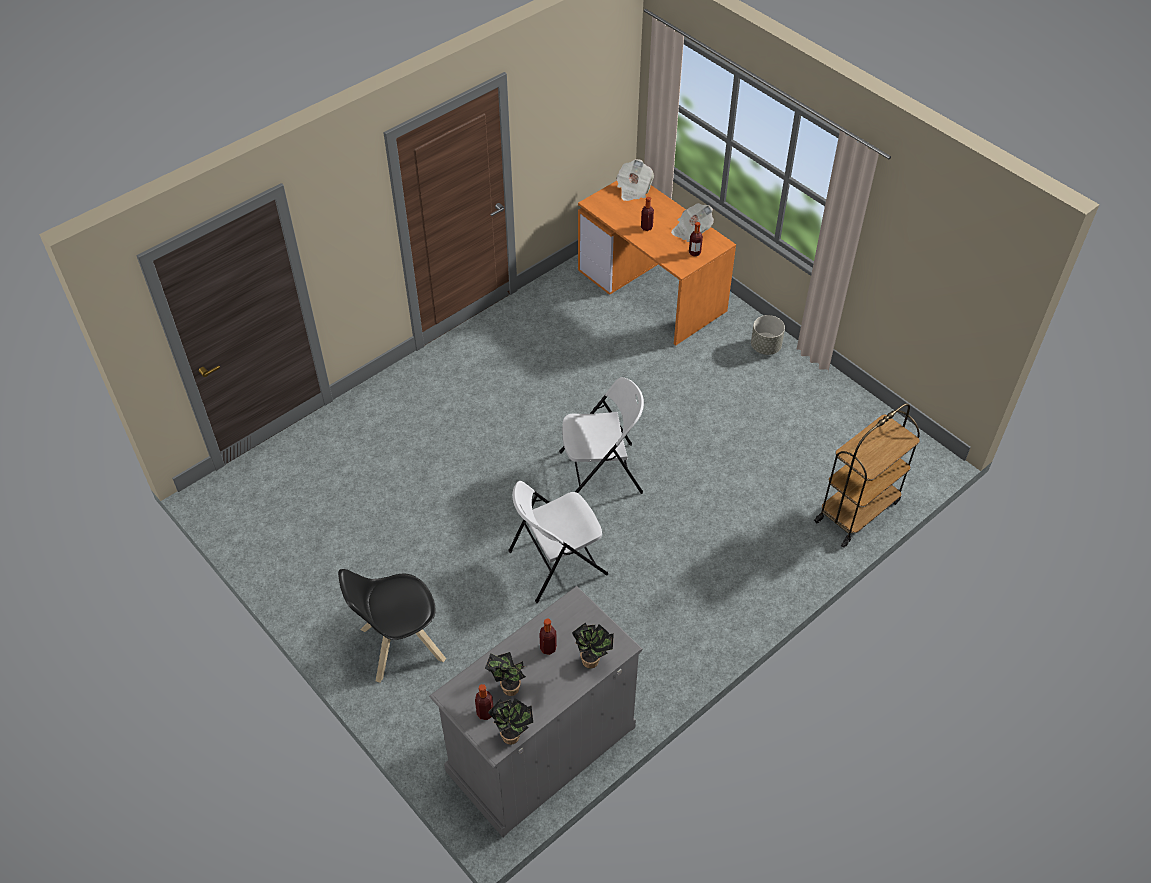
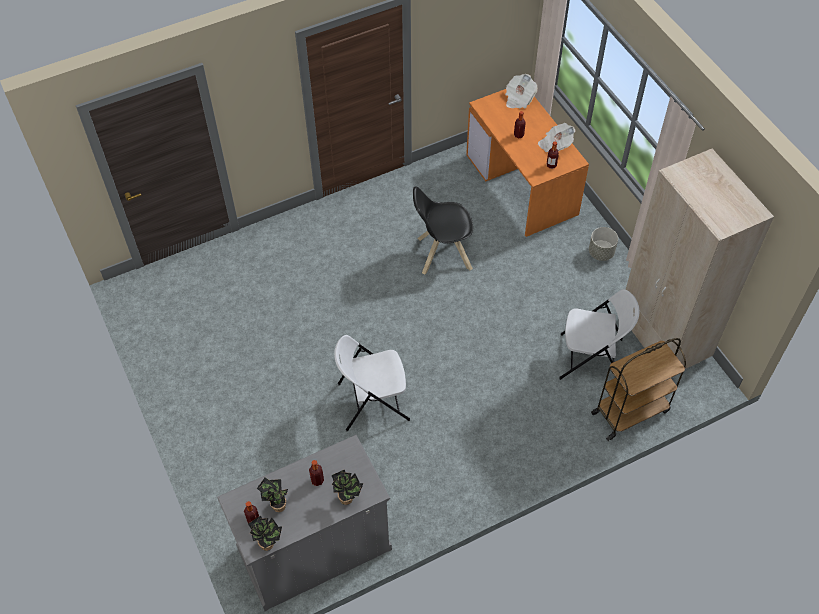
camera: 15 degrees right, 5 degrees up
(399, 645) = (232, 440): black chair -> black chair (442, 253)
(600, 472) = (430, 333): white chair -> white chair (591, 359)
(866, 425) = (663, 339): none -> beige wardrobe

